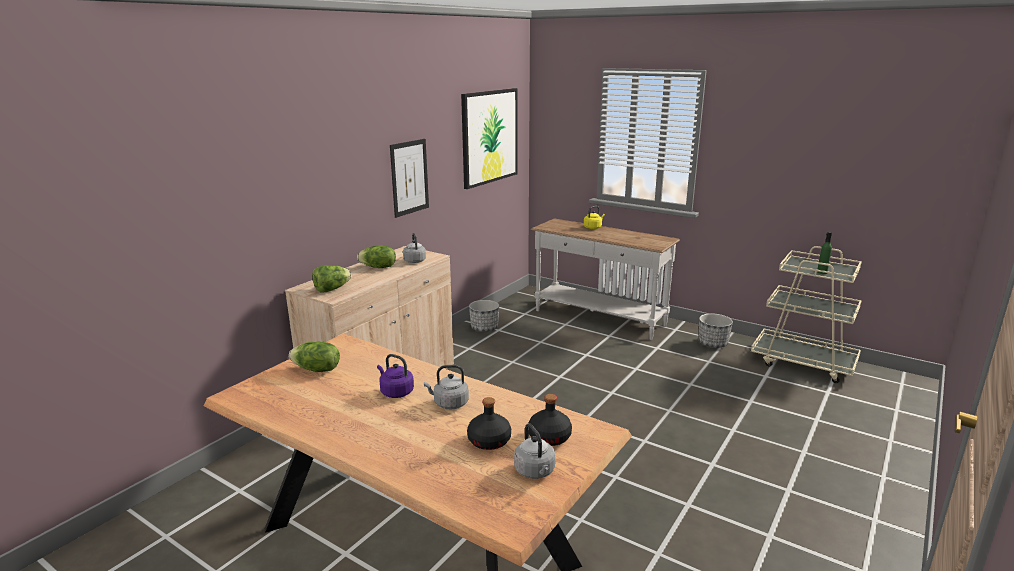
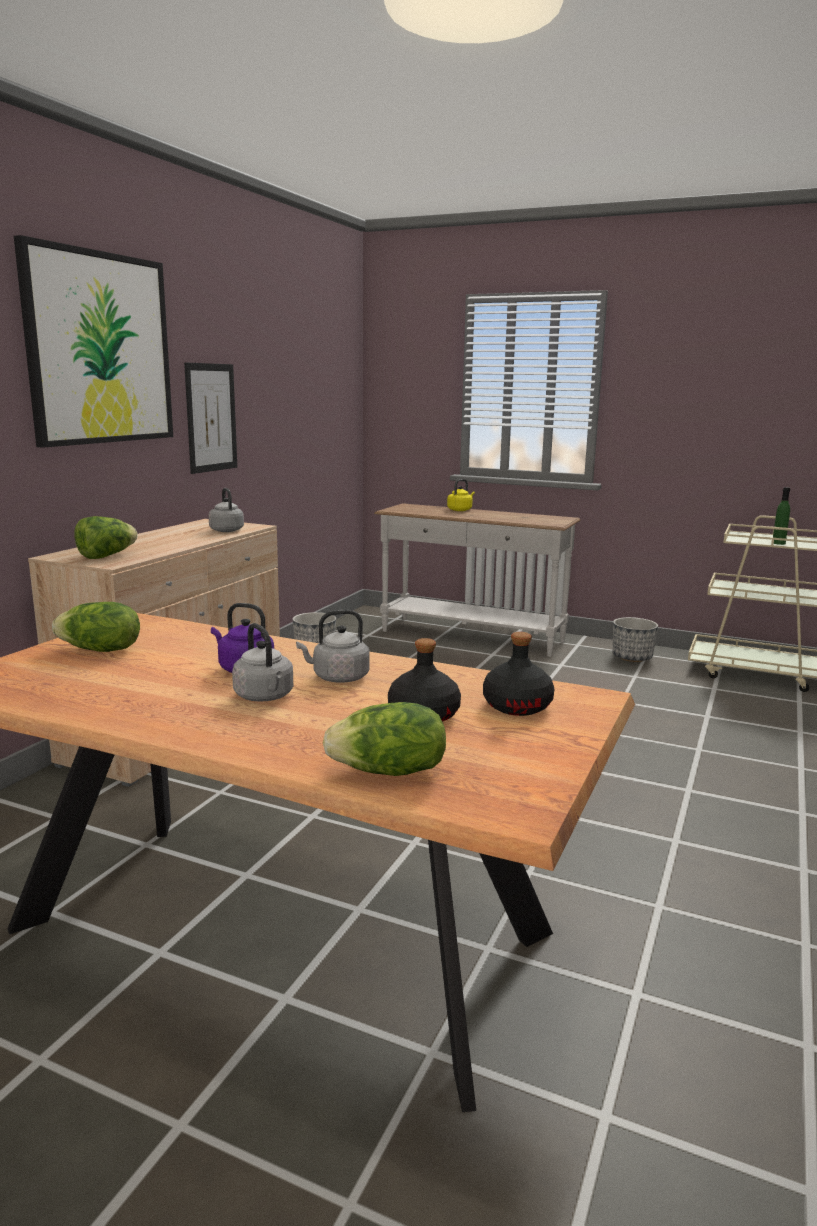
camera: 10 degrees left, 5 degrees down
(378, 267) = (173, 536): lettuce -> lettuce (389, 772)
(489, 137) = (315, 382): picture -> picture (100, 349)
(535, 472) = (518, 746): grey kettle -> grey kettle (265, 697)

